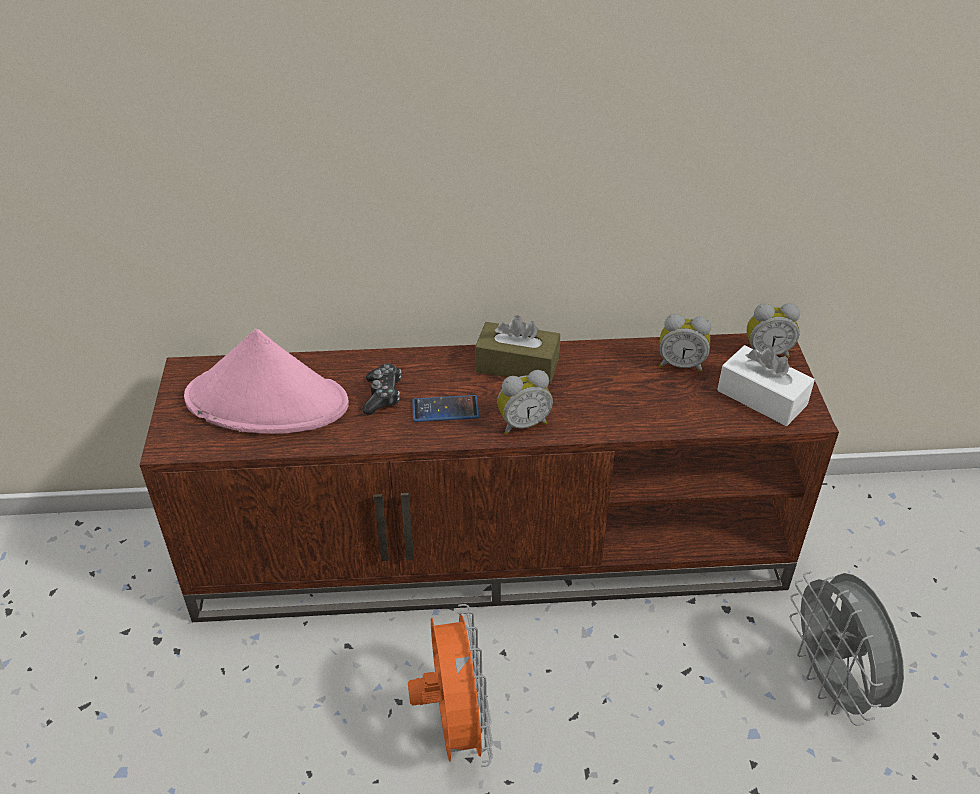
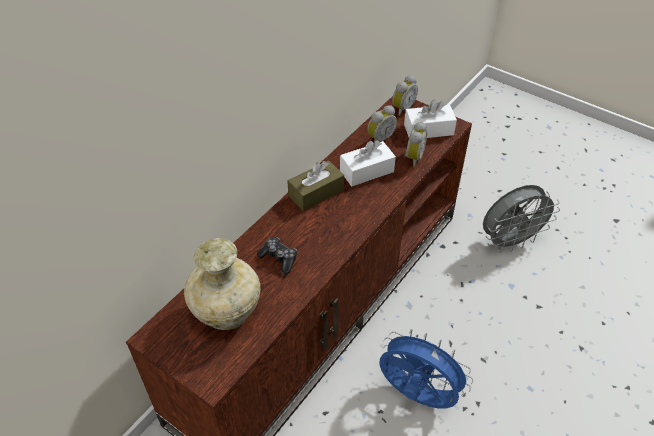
camera: 50 degrees left, 5 degrees up
(268, 401) = (227, 312): pink hat -> beige vase
(445, 409) = (318, 240): phone -> none
(455, 726) = (416, 396): orange fan -> blue fan
(523, 423) = (360, 217): alarm clock -> alarm clock (412, 158)
(608, 385) = (366, 171): none -> white tissue box
(833, 685) = (510, 242): grey fan -> grey fan turned 45 degrees counterclockwise

